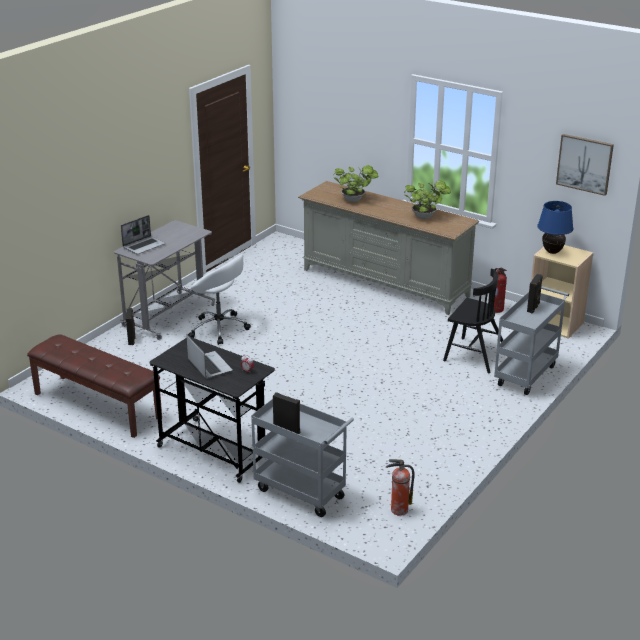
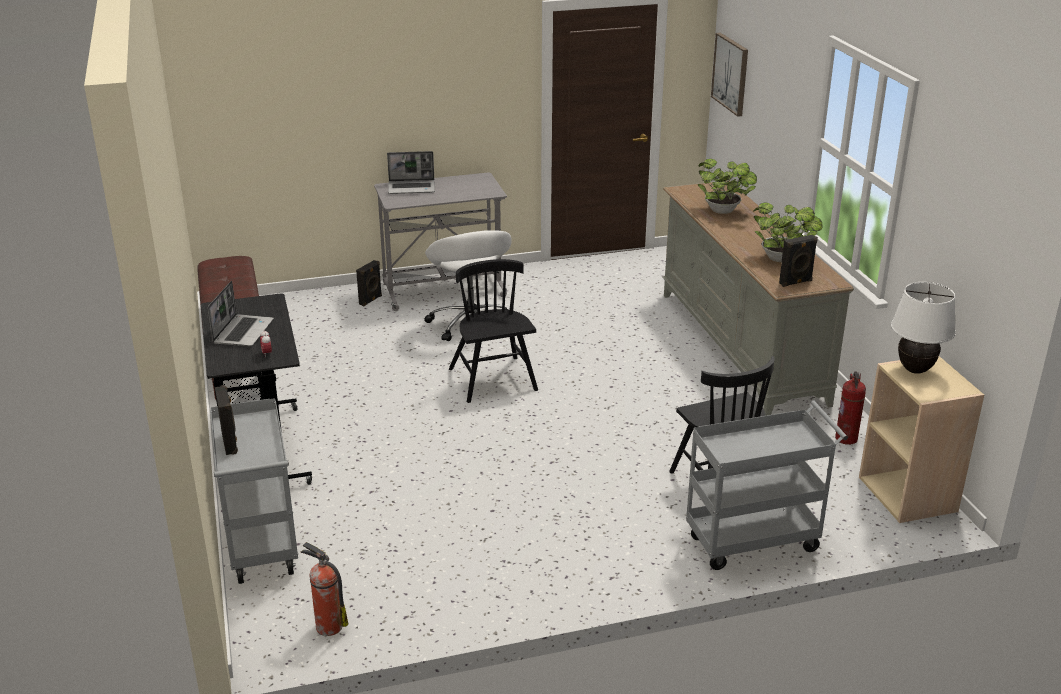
camera: 40 degrees right, 0 degrees up
(286, 355) = (494, 382): none -> black chair
(533, 307) = (783, 437): black speaker -> black speaker (796, 282)
(552, 252) = (915, 370): blue table lamp -> white table lamp
(584, 164) = (996, 232): picture -> picture (731, 73)

